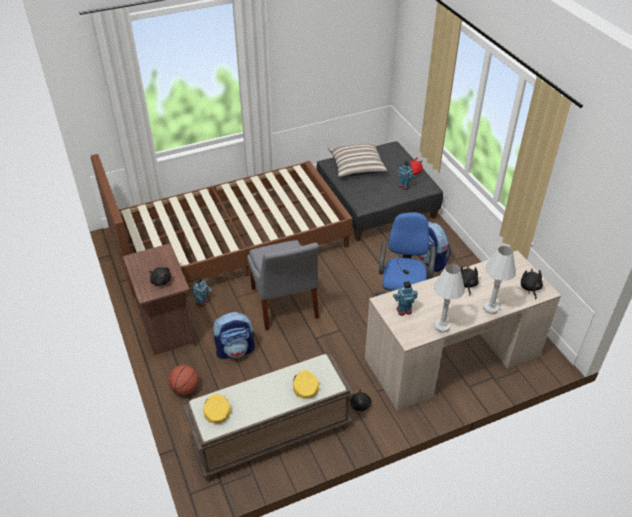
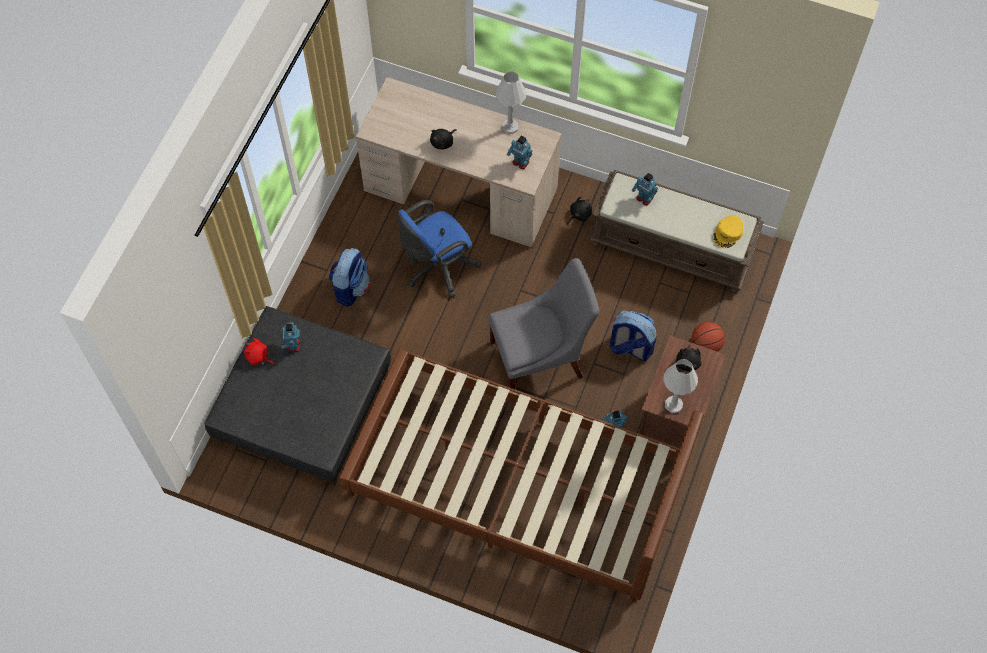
camera: 135 degrees left, 20 degrees up
(284, 305) = (541, 358): grey chair -> grey chair turned 45 degrees clockwise
(305, 386) = (644, 198): yellow cap -> toy robot
(357, 166) = (300, 420): pillow -> none
(491, 308) = (454, 110): white table lamp -> white table lamp (673, 405)
(530, 288) = (400, 99): black plush toy -> none

